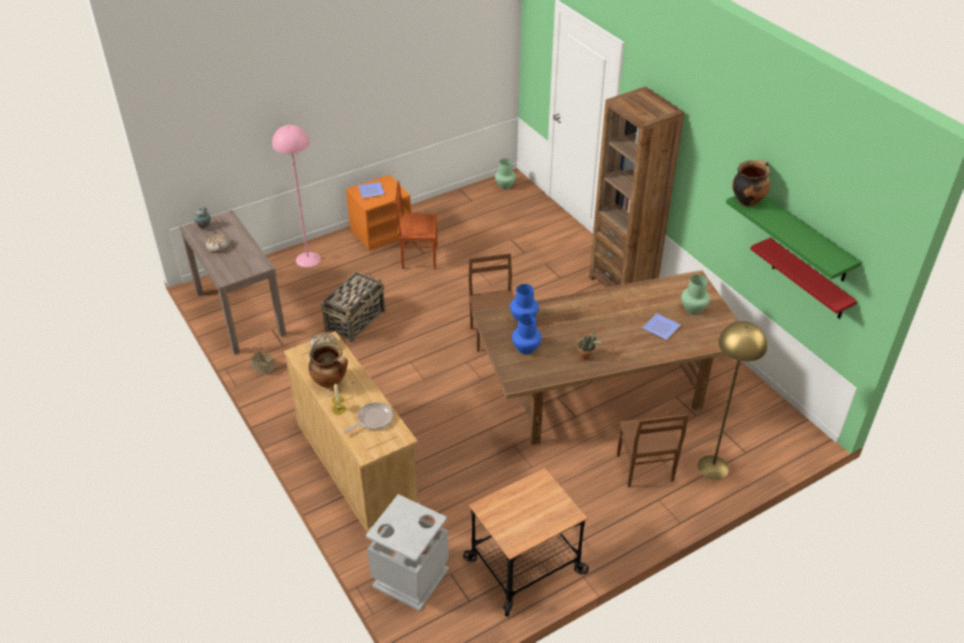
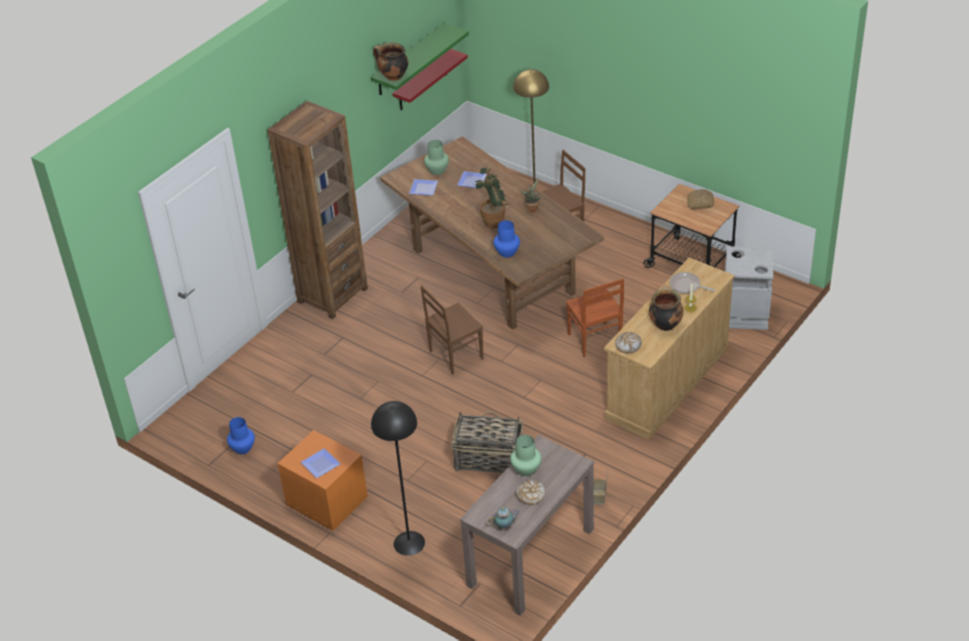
camera: 110 degrees left, 0 degrees up
(308, 259) = (409, 543): pink floor lamp -> black floor lamp
(419, 257) = (358, 451): brown chair -> brown chair (594, 340)
(505, 186) = (186, 428): green vase -> green vase (526, 469)
(526, 348) = (543, 240): blue vase -> blue vase (242, 448)
(536, 521) = (700, 203): none -> bread
(582, 324) = (494, 220): none -> potted plant
(665, 293) = (424, 188): none -> plate

